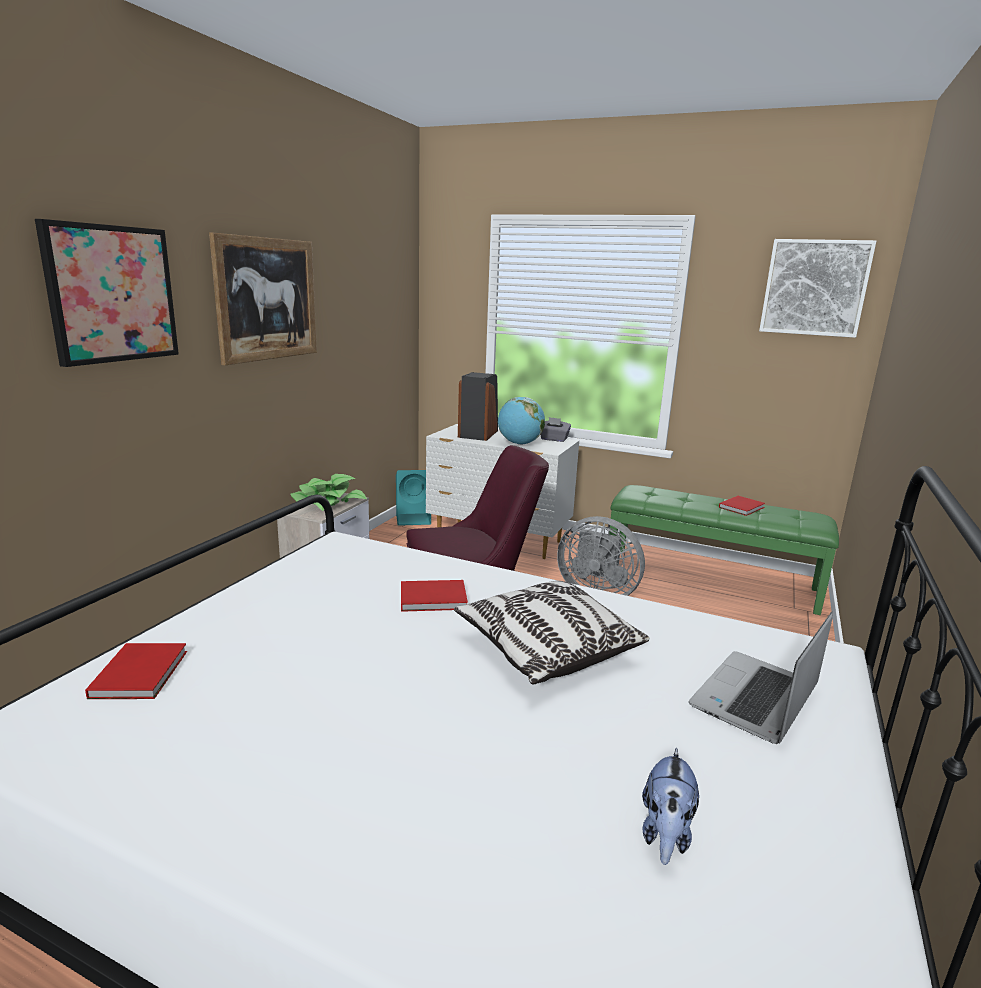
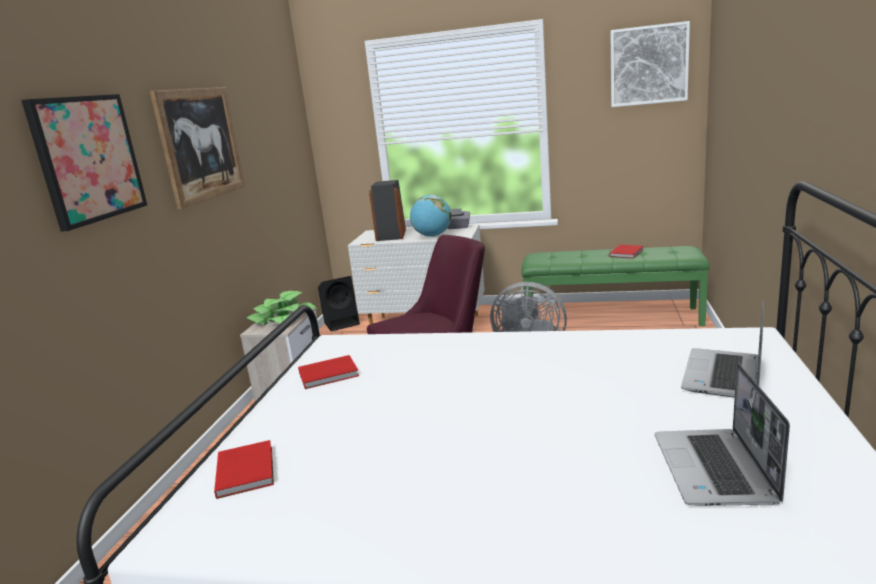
camera: 10 degrees left, 0 degrees up
(414, 519) = (342, 323): turquoise speaker -> black speaker
(435, 599) = (445, 365): red book -> red book (330, 374)
(546, 649) = (555, 379): pillow -> none
(665, 834) = (715, 470): plush toy -> laptop

